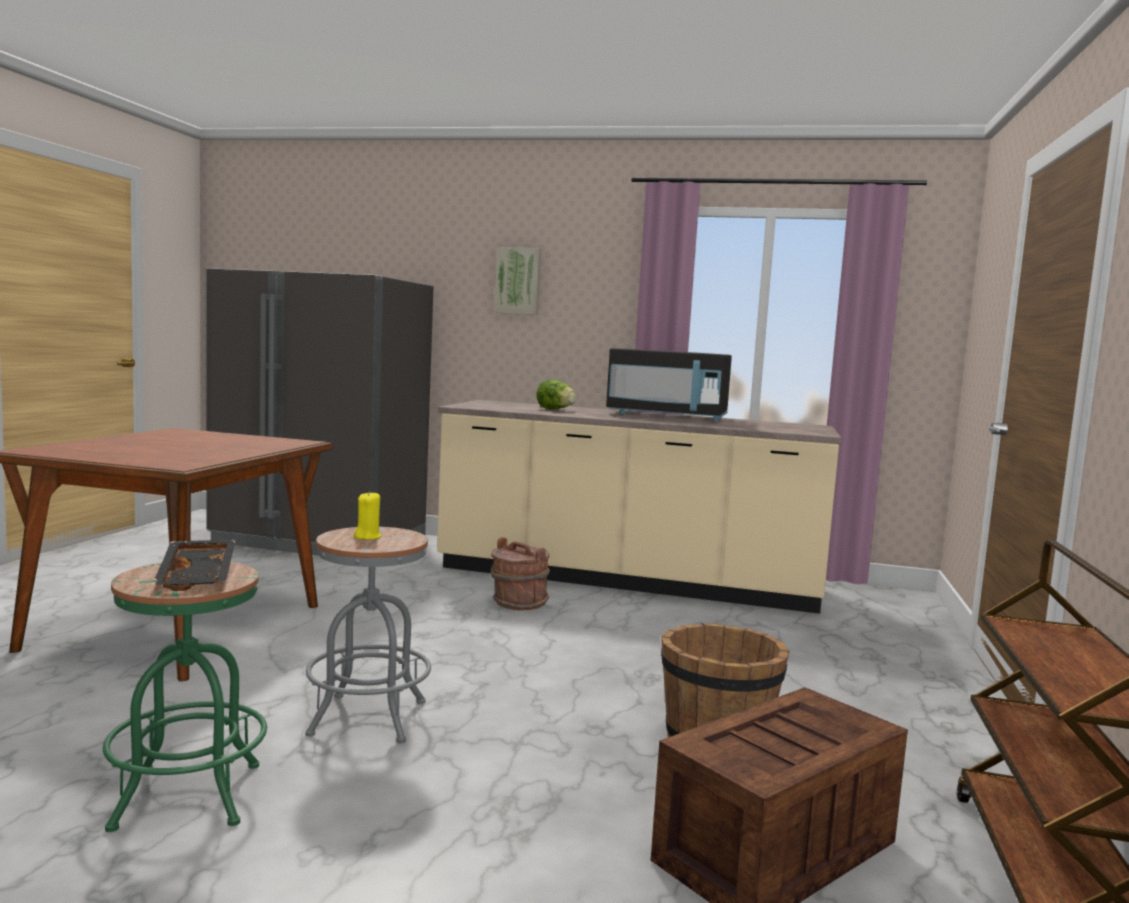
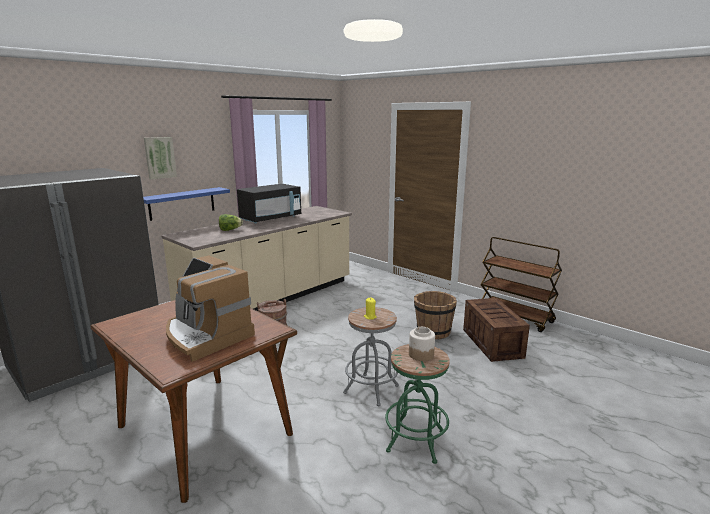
camera: 60 degrees left, 10 degrees up
(145, 450) = (206, 335): none -> coffee machine
(199, 576) = (421, 354): black tray -> jar
(541, 362) = (182, 203): none -> blue shelf

